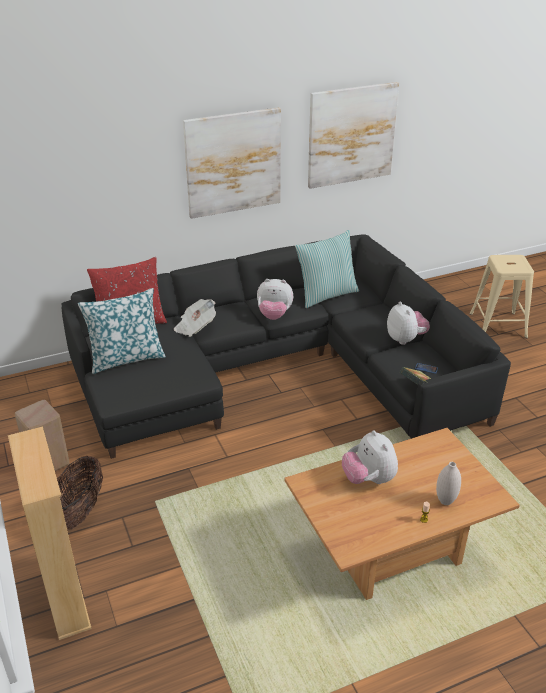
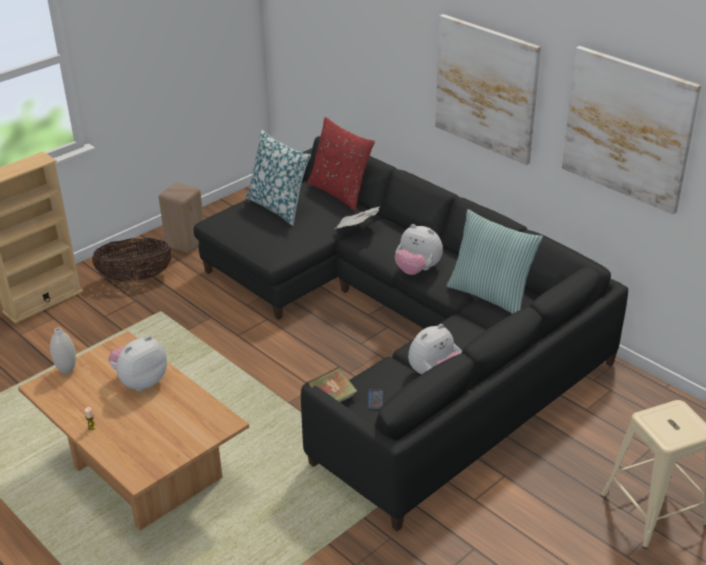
camera: 70 degrees right, 0 degrees up
(274, 315) = (417, 270): plush toy -> plush toy turned 45 degrees counterclockwise
(445, 501) = (123, 438): white vase -> white vase (67, 370)

